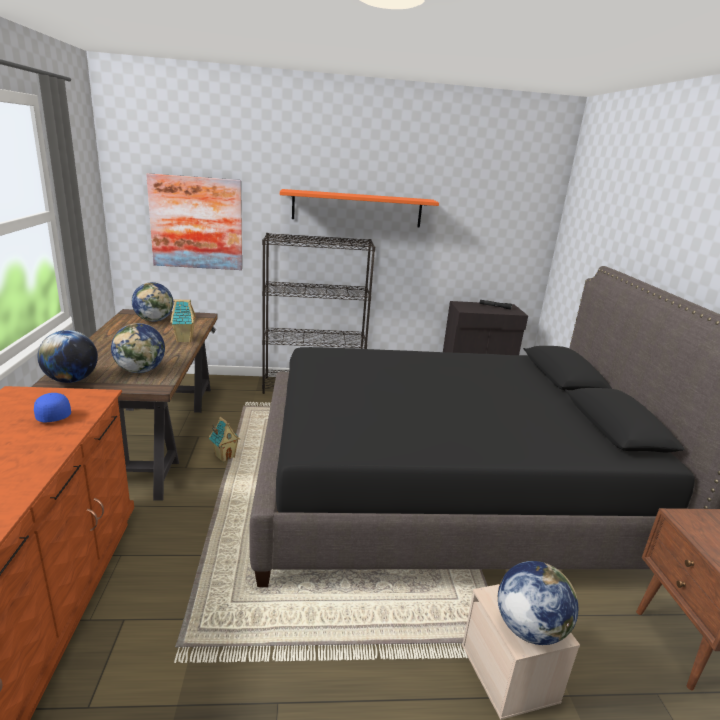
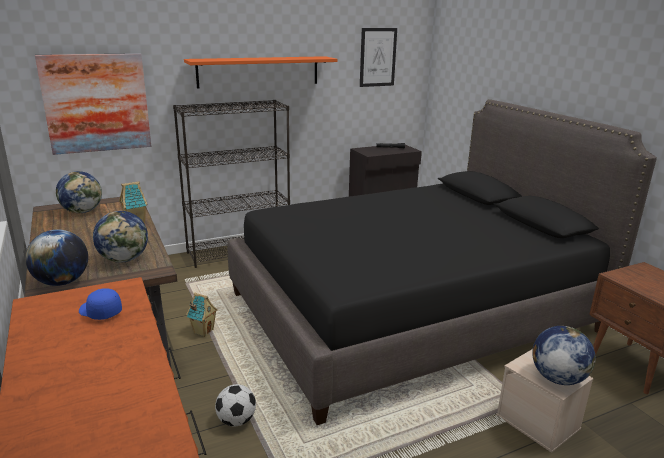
camera: 20 degrees left, 0 degrees up
(188, 555) = (236, 421): none -> football
(495, 206) = (378, 57): none -> picture

